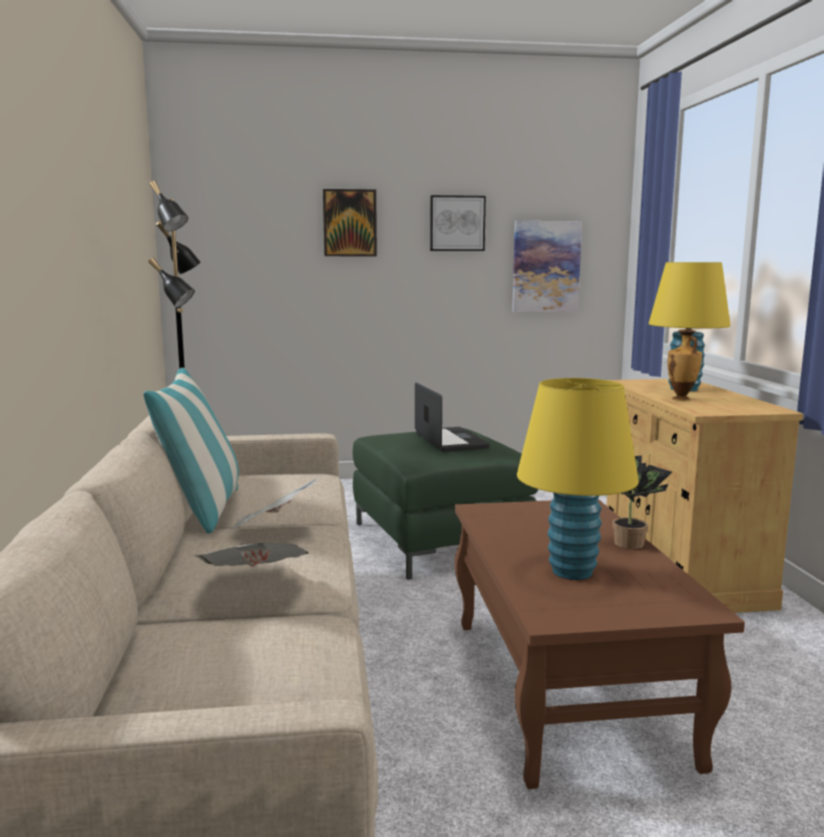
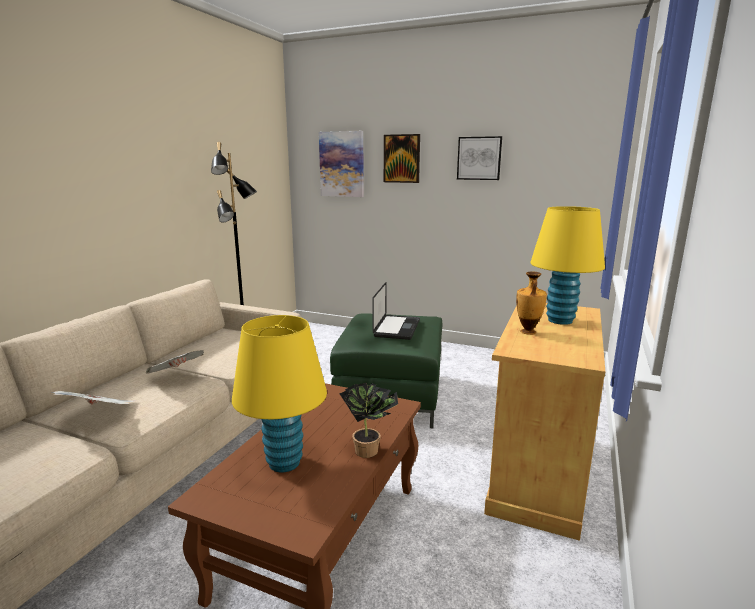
camera: 30 degrees right, 5 degrees up
(202, 511) = (172, 354): pillow -> none
(546, 266) = (551, 193): picture -> picture (342, 164)

